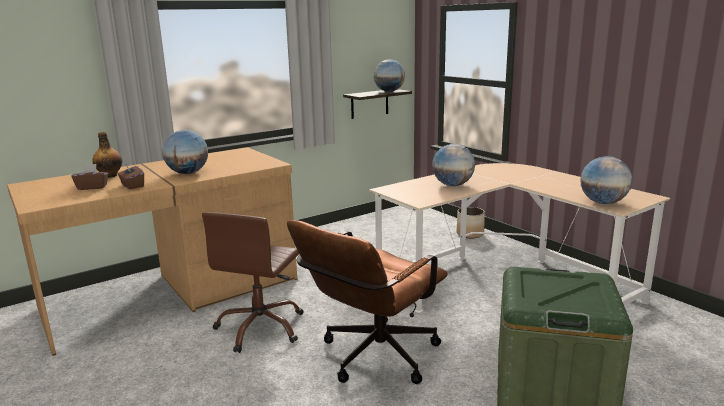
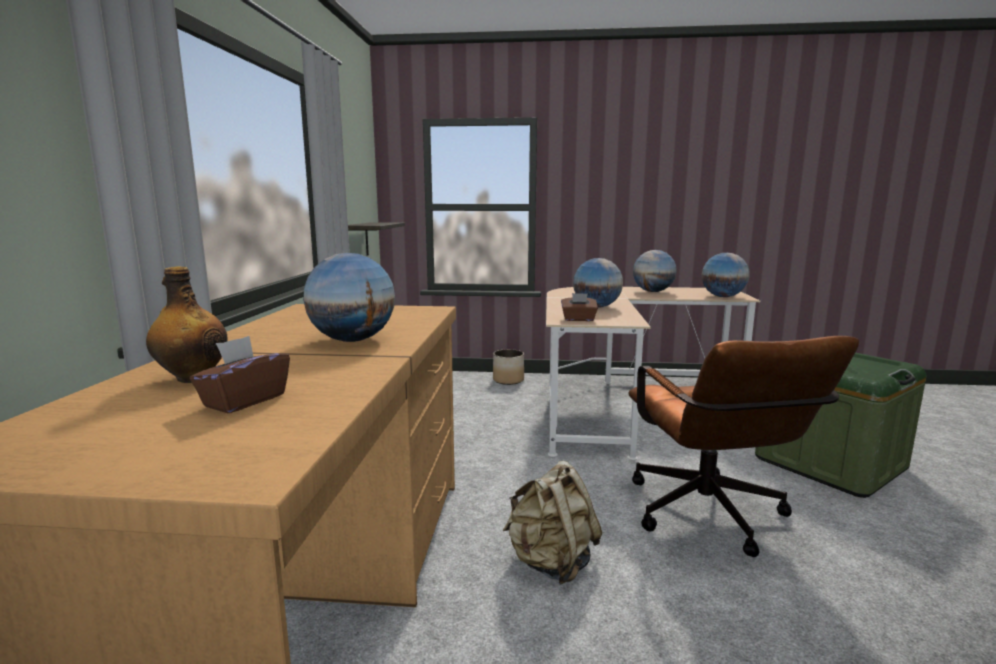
camera: 50 degrees left, 5 degrees down
(132, 186) = (331, 375): brown tissue box -> brown tissue box (578, 319)
(261, 327) = (551, 563): brown office chair -> beige backpack
(389, 91) = (383, 223): globe -> globe (653, 291)

